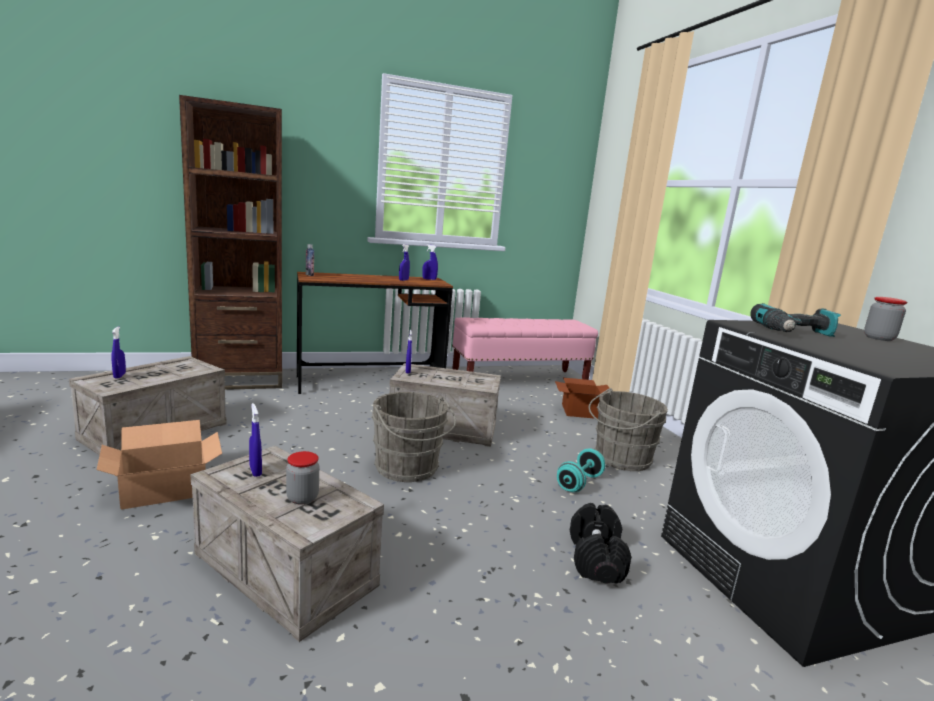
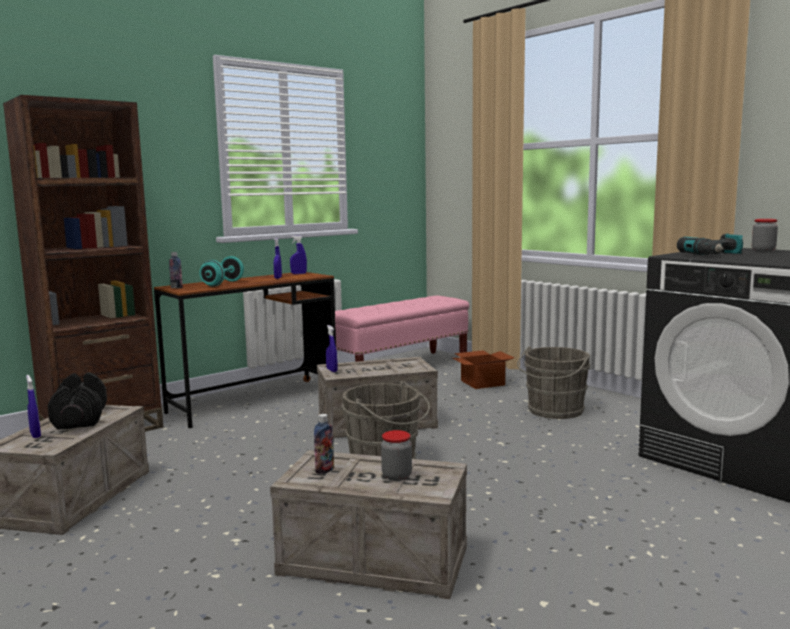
camera: 20 degrees left, 5 degrees down
(163, 488) = (163, 538): cardboard box -> none
(255, 471) = (324, 470): blue spray bottle -> bottle
(579, 483) = (541, 436): turquoise dumbbell -> turquoise dumbbell (223, 283)
(595, 558) = (607, 482): black dumbbell -> black dumbbell (79, 418)

